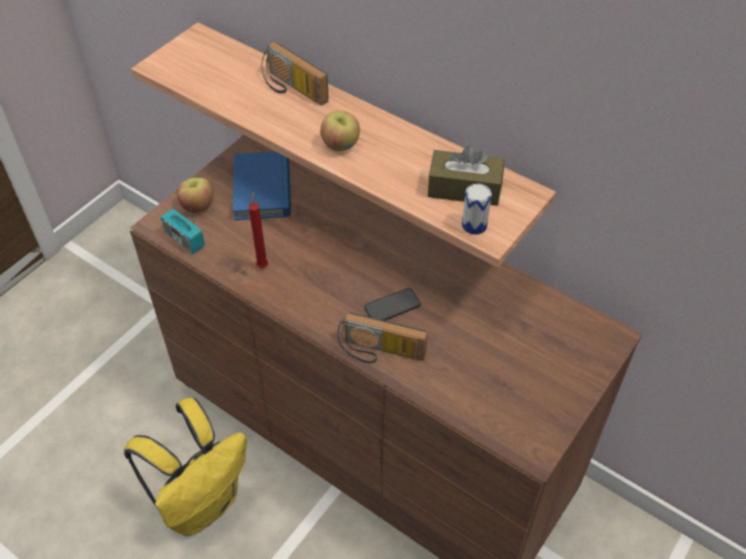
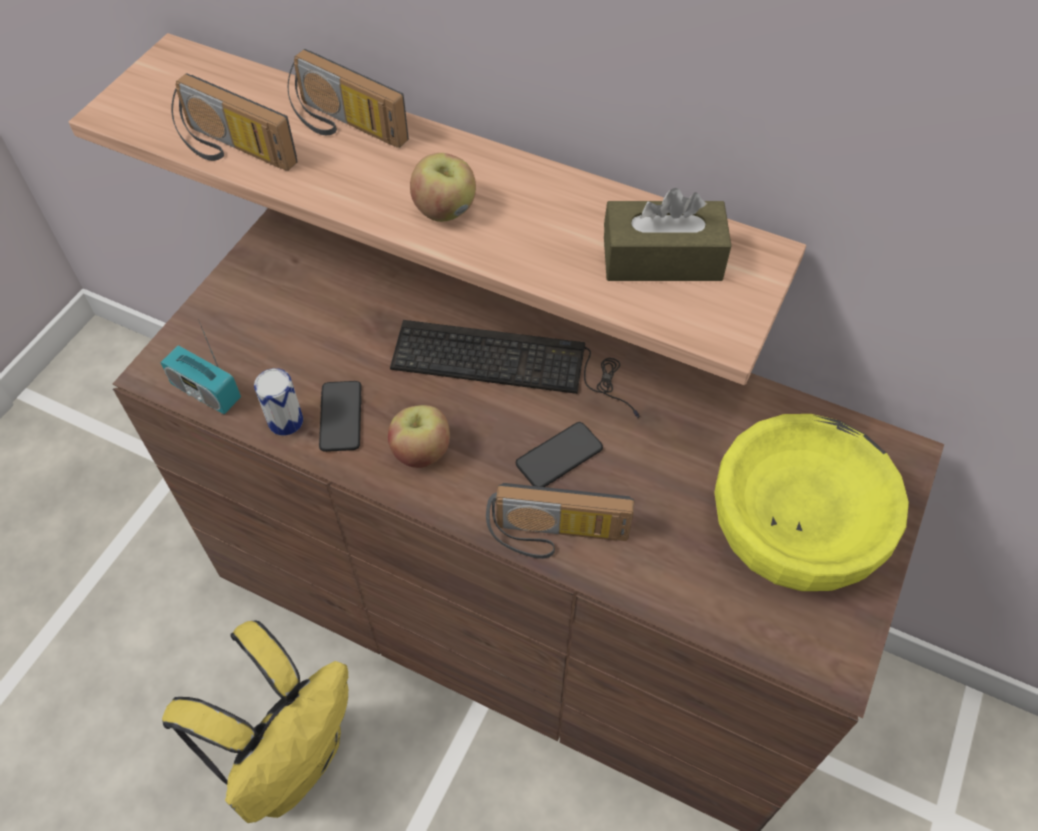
camera: 10 degrees left, 5 degrees up
(198, 206) = (218, 332): apple -> apple (421, 451)
(222, 96) = (231, 150): none -> radio
(262, 189) = (316, 291): blue book -> none
(263, 265) = (341, 417): red candle -> phone
(375, 248) = (512, 364): none -> keyboard
(474, 225) = (694, 319): can -> can (285, 421)
(530, 368) = (794, 527): none -> yellow bowl

